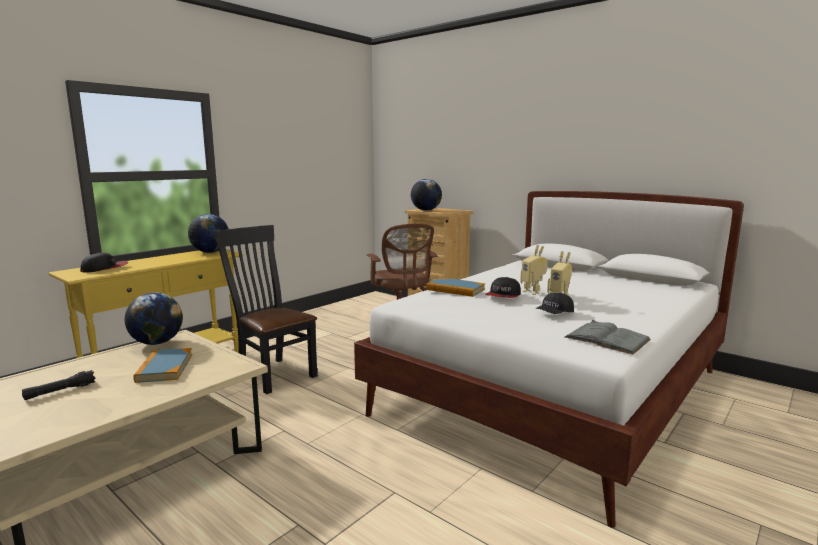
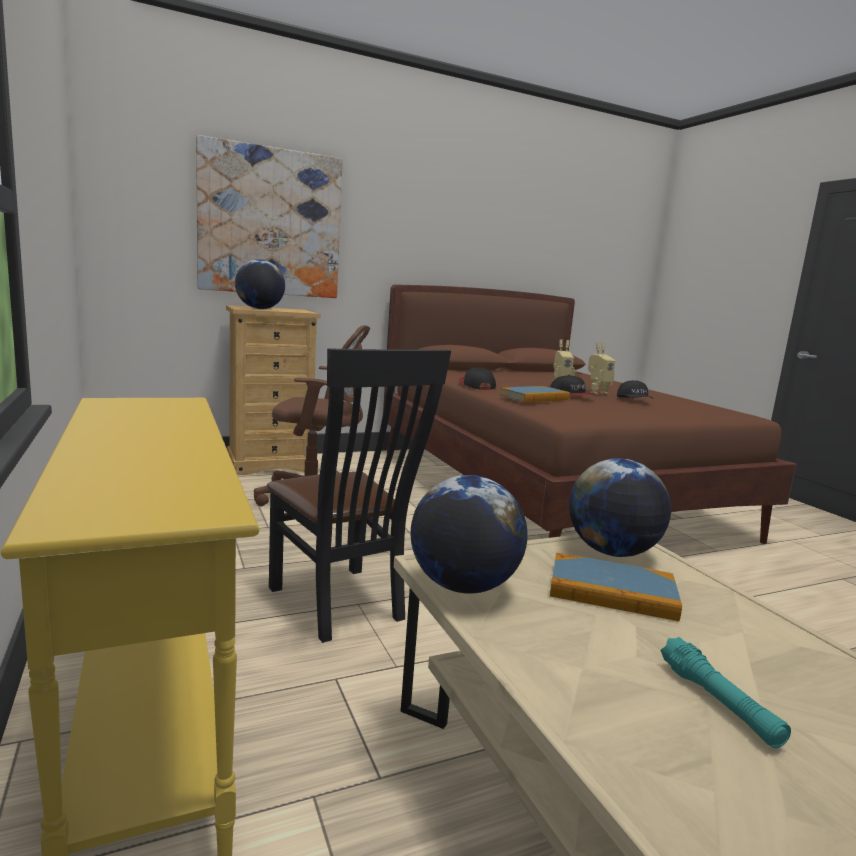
camera: 65 degrees left, 0 degrees up
(60, 391) = (718, 702): black flashlight -> turquoise flashlight
(105, 268) = (135, 481): cap -> cap (476, 385)
(210, 252) = (138, 406): globe -> globe (611, 552)
(273, 373) = (341, 606): black chair -> black chair turned 105 degrees counterclockwise
(455, 152) = (270, 222): none -> picture
(555, 392) = (548, 491): white bed -> brown bed
(607, 338) = (709, 407): grey book -> none

